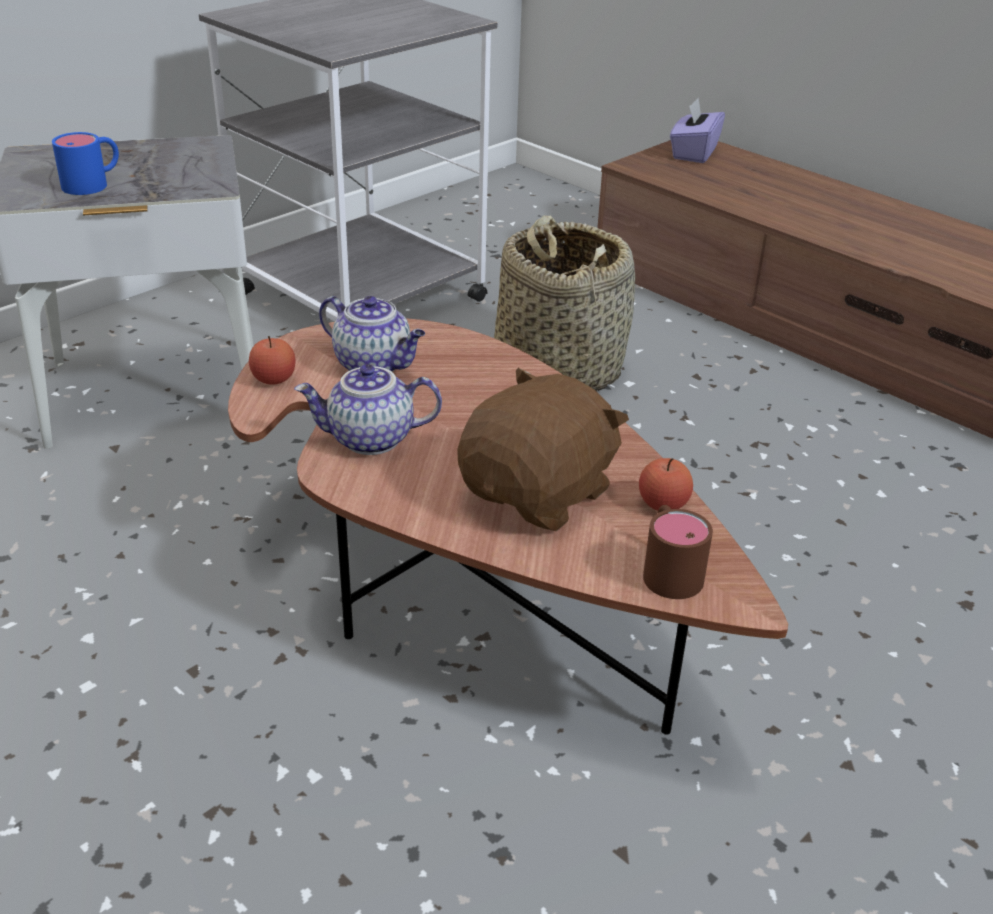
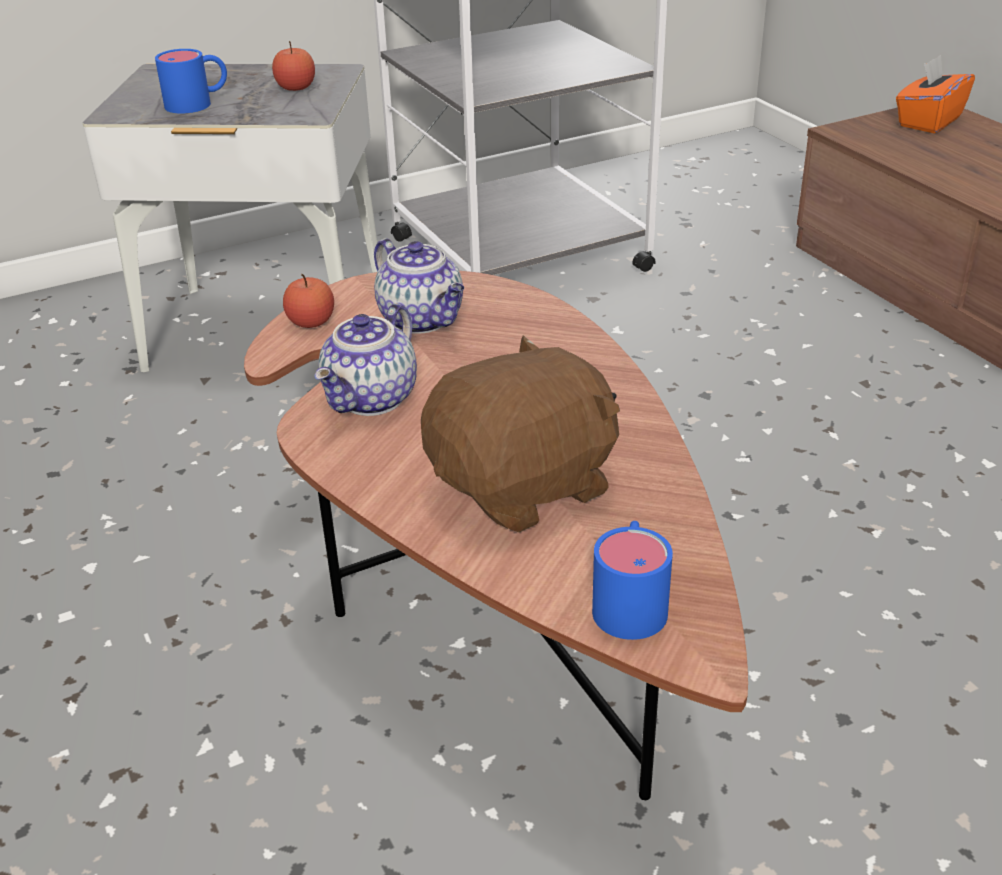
camera: 20 degrees right, 0 degrees up
(370, 440) = (372, 400): teapot -> teapot turned 75 degrees counterclockwise
(558, 367) = (702, 353): basket -> none
(663, 504) = (665, 521): apple -> apple (296, 88)
(669, 569) = (630, 600): brown mug -> blue mug
(693, 153) = (928, 121): purple tissue box -> orange tissue box

